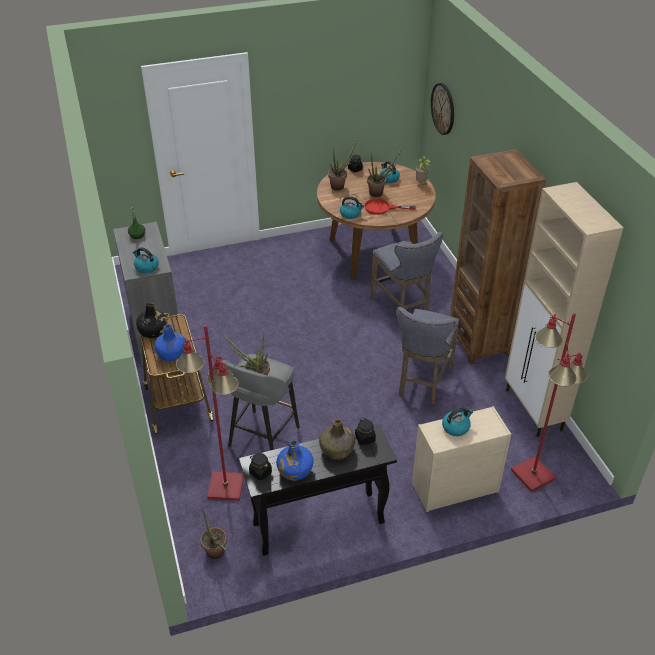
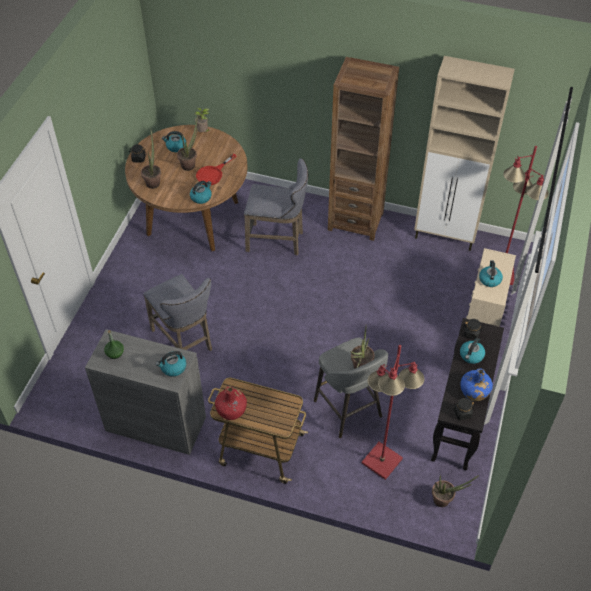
camera: 55 degrees left, 10 degrees up
(153, 331) = (231, 409): black bottle -> red bottle
(172, 353) = (272, 409): blue bottle -> none
(337, 450) = (471, 356): green bottle -> kettle
(423, 382) = (369, 278): grey stool -> grey stool (184, 341)
(443, 108) = (195, 57): wall clock -> none

